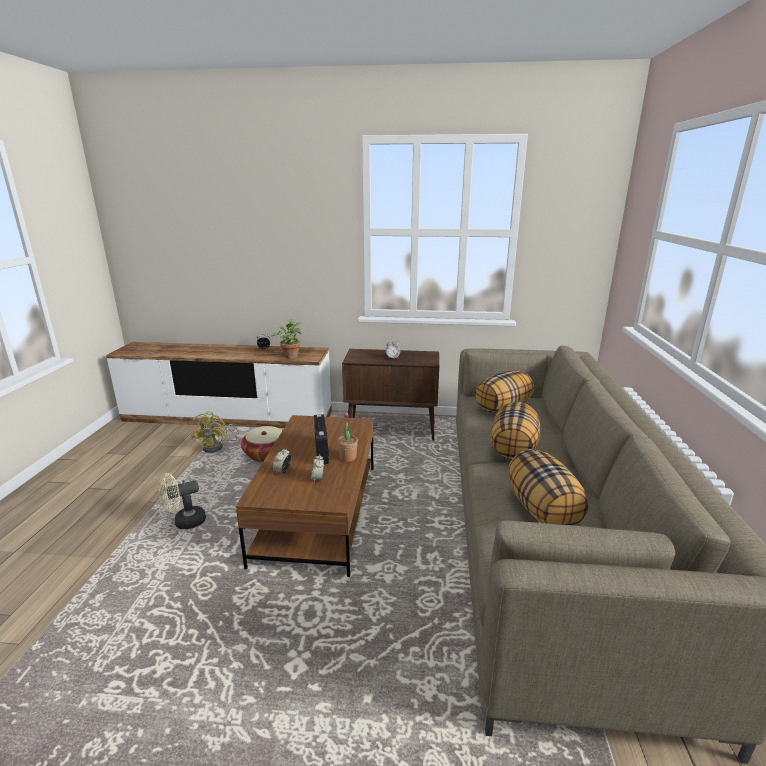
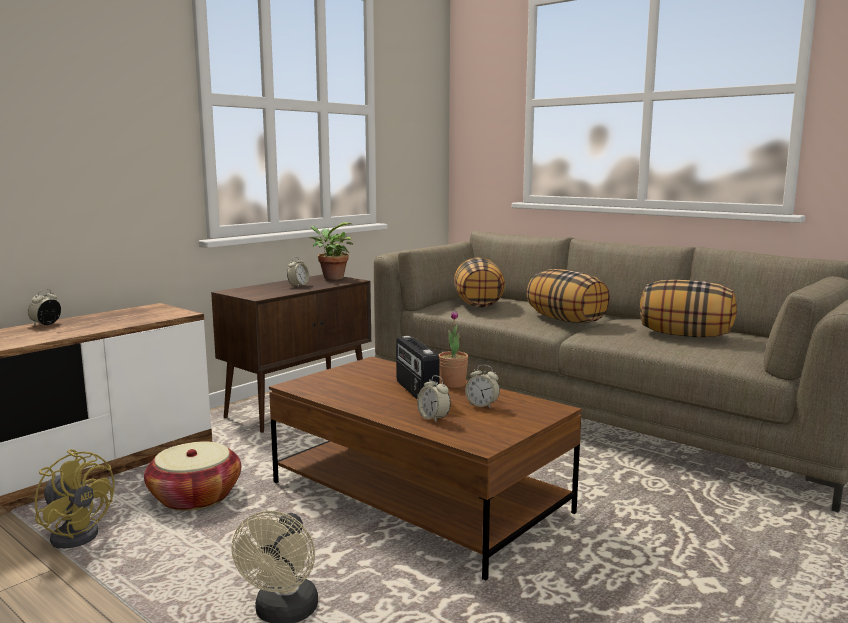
camera: 55 degrees left, 10 degrees down
(290, 356) = (133, 319): potted plant -> potted plant (331, 278)
(322, 452) = (415, 391): radio -> radio turned 135 degrees counterclockwise

